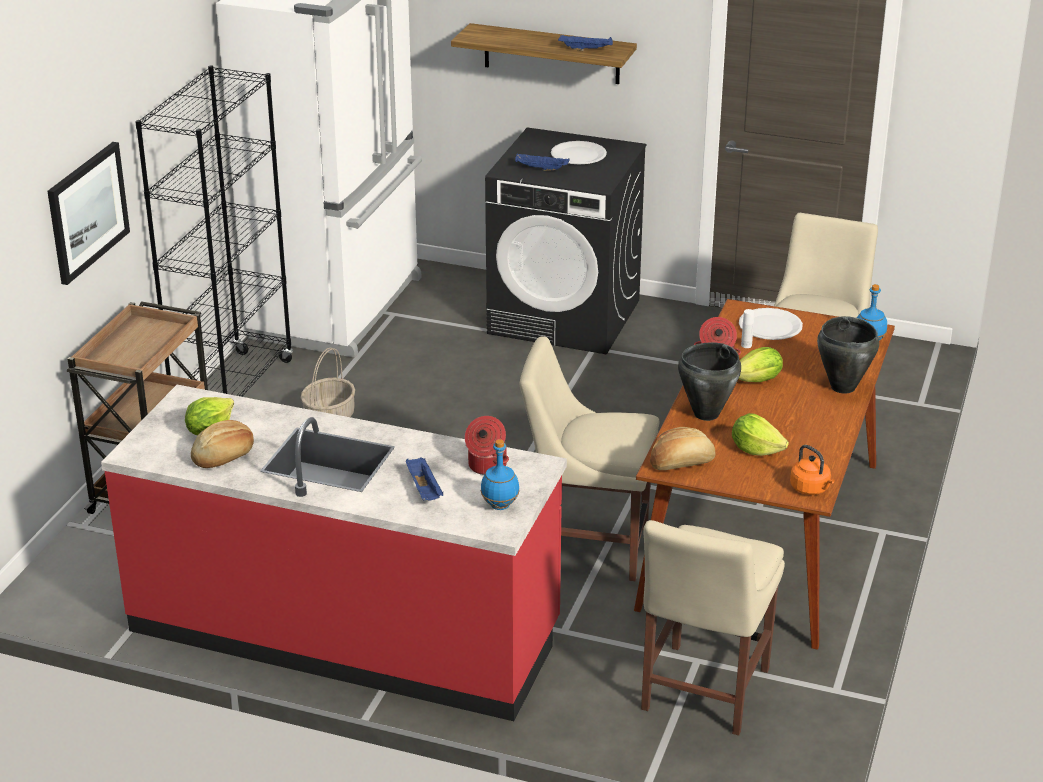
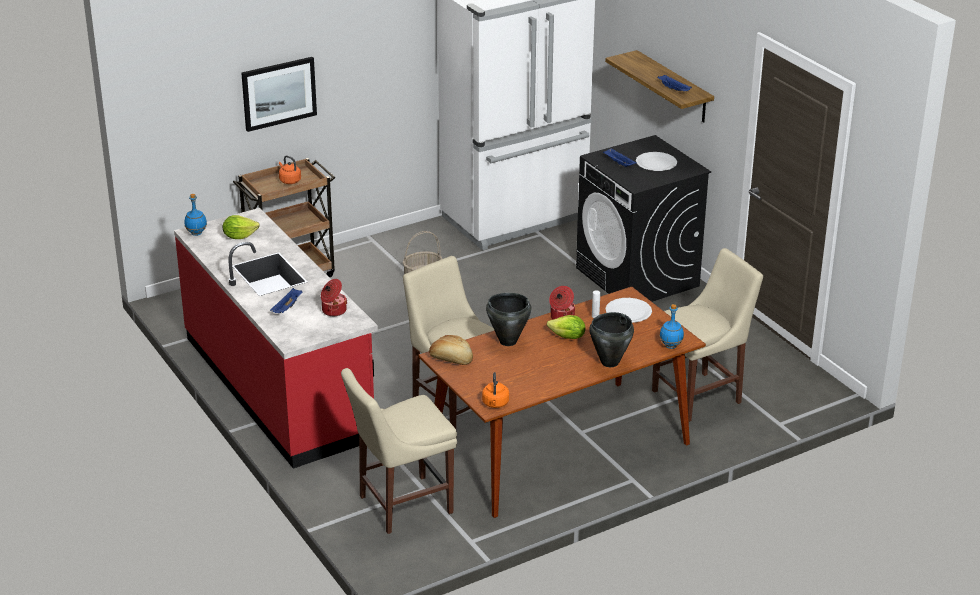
camera: 40 degrees right, 0 degrees up
(140, 340) = (289, 180): none -> orange kettle
(224, 456) = (227, 251): bread -> none
(233, 391) = (395, 242): black bookcase -> none
(500, 505) = (309, 332): blue bottle -> blue bottle (197, 233)
(756, 450) = (501, 371): lettuce -> none

